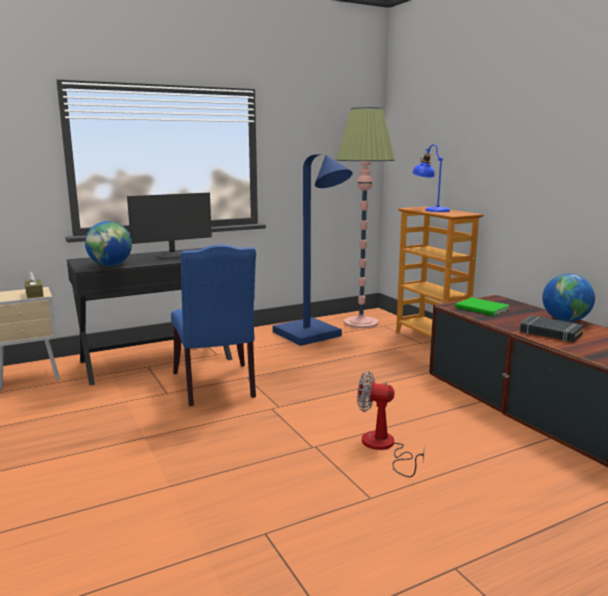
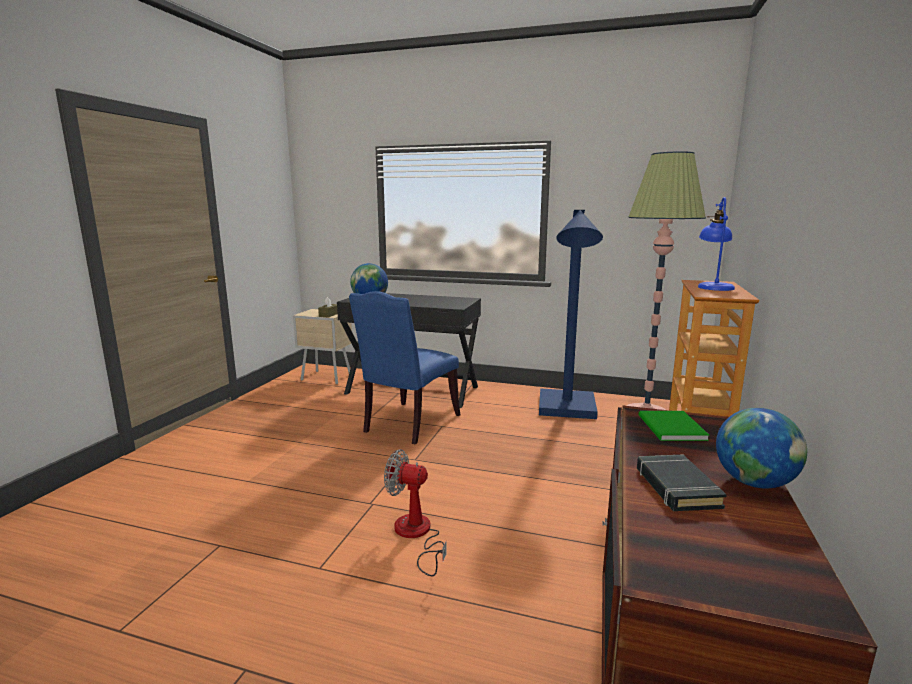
camera: 45 degrees right, 0 degrees up
(172, 256) = (430, 300): monitor -> none
(384, 447) = (416, 535): fan -> fan turned 45 degrees counterclockwise

